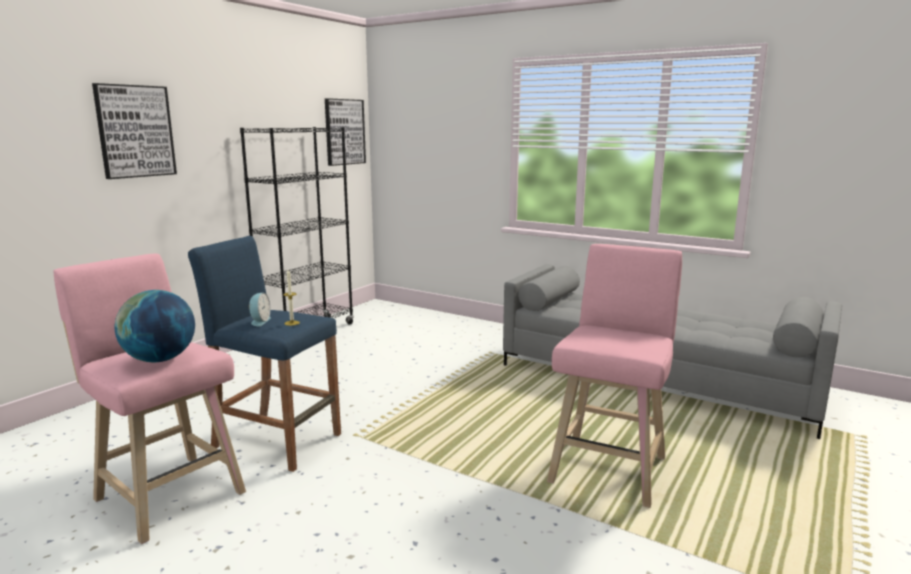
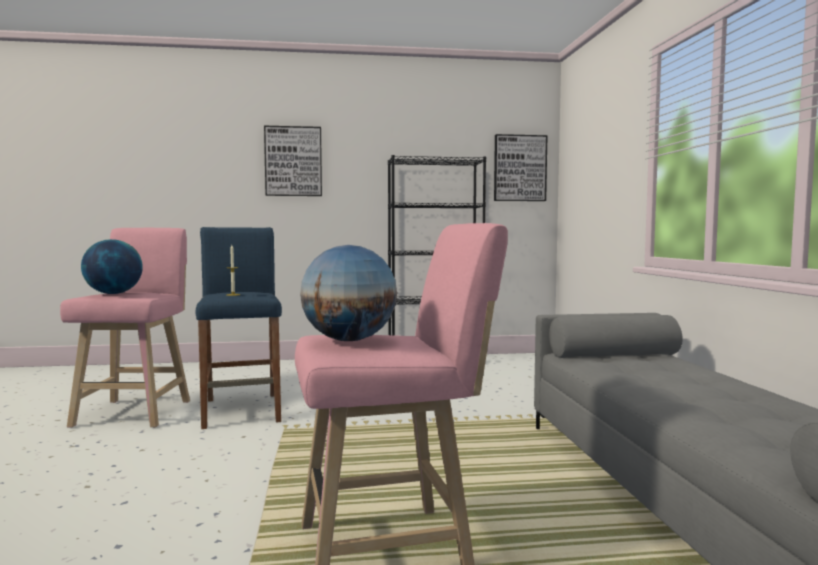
camera: 50 degrees right, 10 degrees down
(259, 321) = (225, 292): alarm clock -> none
(615, 341) = (348, 340): none -> globe

